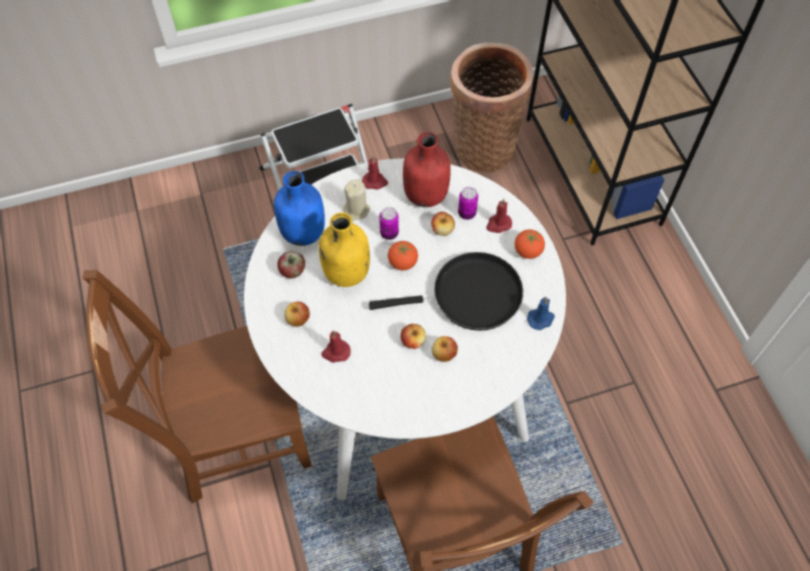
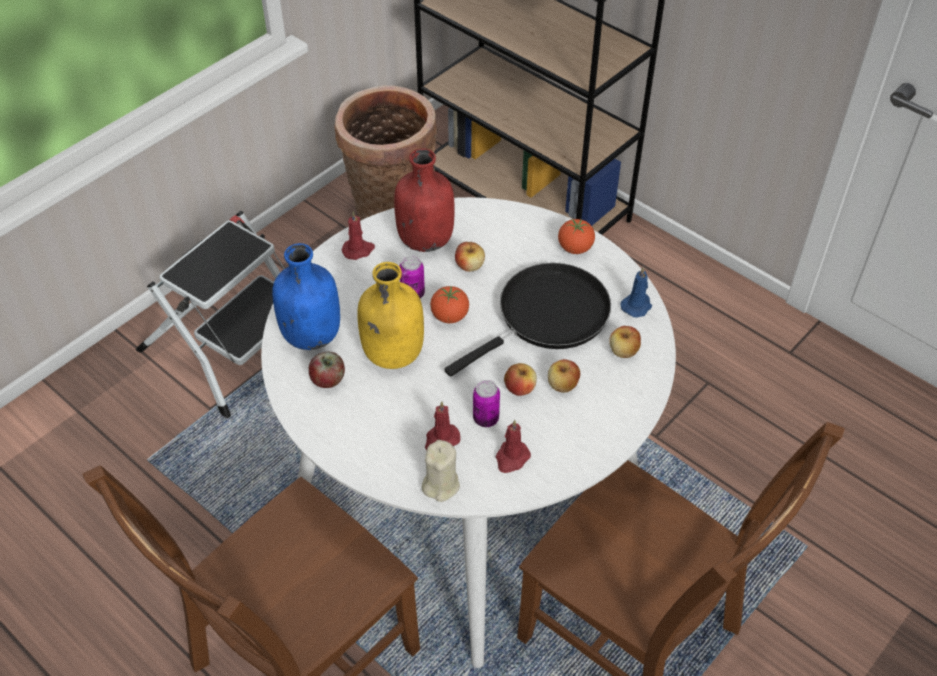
camera: 30 degrees left, 10 degrees down
(298, 319) = (372, 427): apple -> apple (623, 351)
(357, 210) = (358, 286): beige candle -> beige candle (441, 485)
(466, 213) = (484, 239): can -> can (486, 419)
(498, 224) = (525, 236): red candle -> red candle (511, 458)

